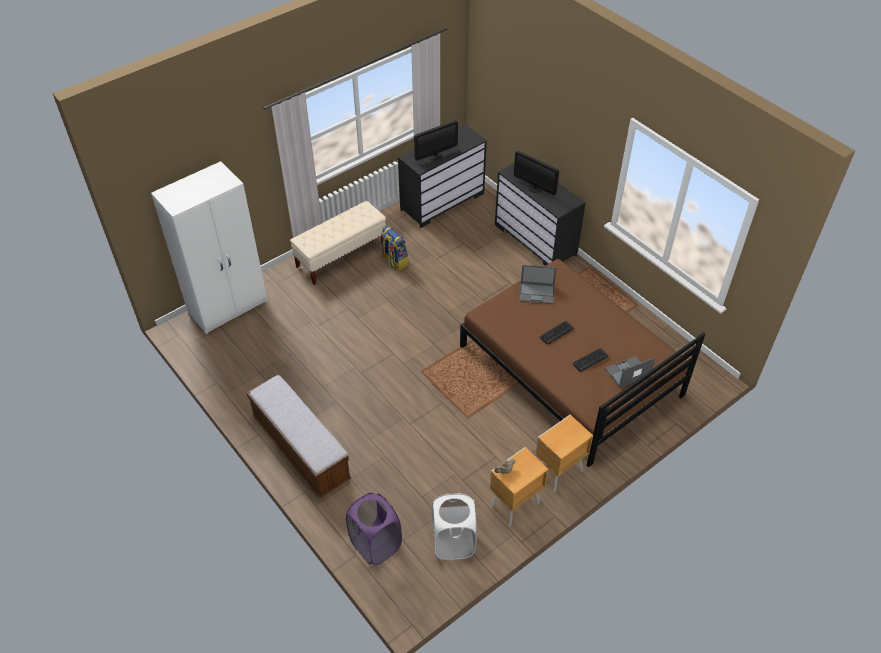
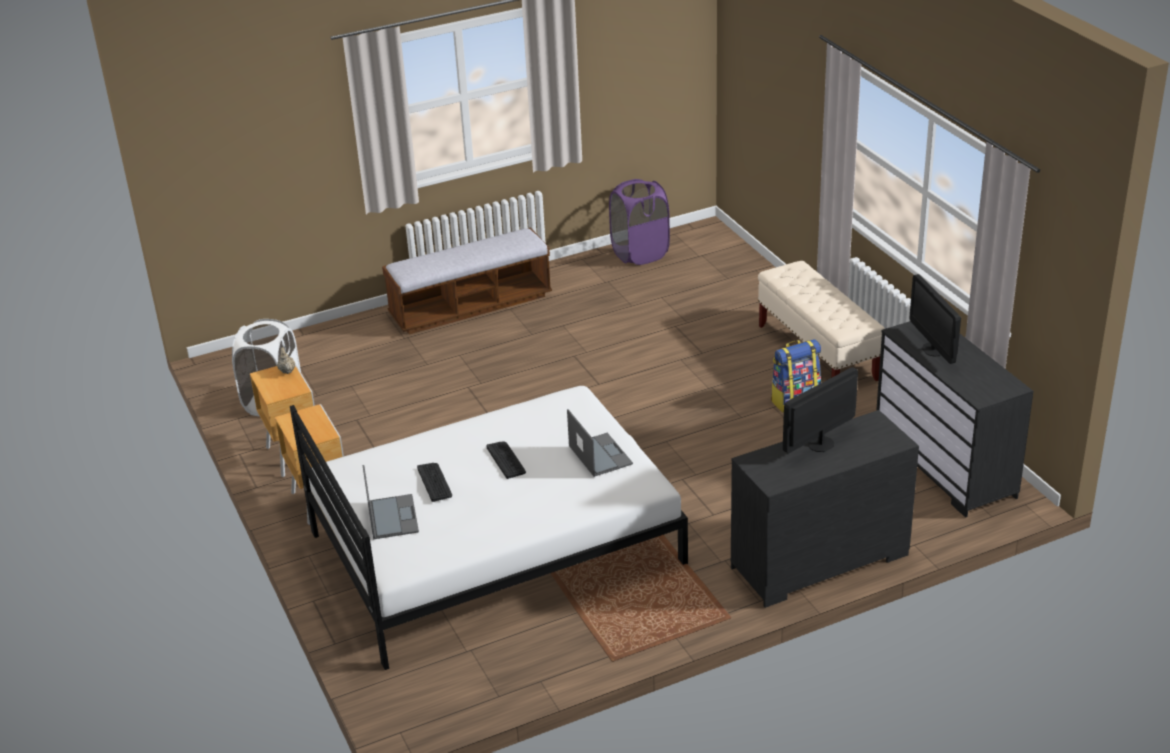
camera: 105 degrees right, 15 degrees down
(229, 307) = (734, 262): white wardrobe -> none
(375, 544) = (307, 348): purple laundry basket -> purple laundry basket (640, 253)
(537, 293) = (599, 454): laptop -> laptop turned 135 degrees clockwise
(569, 370) = (495, 547): brown bed -> white bed

